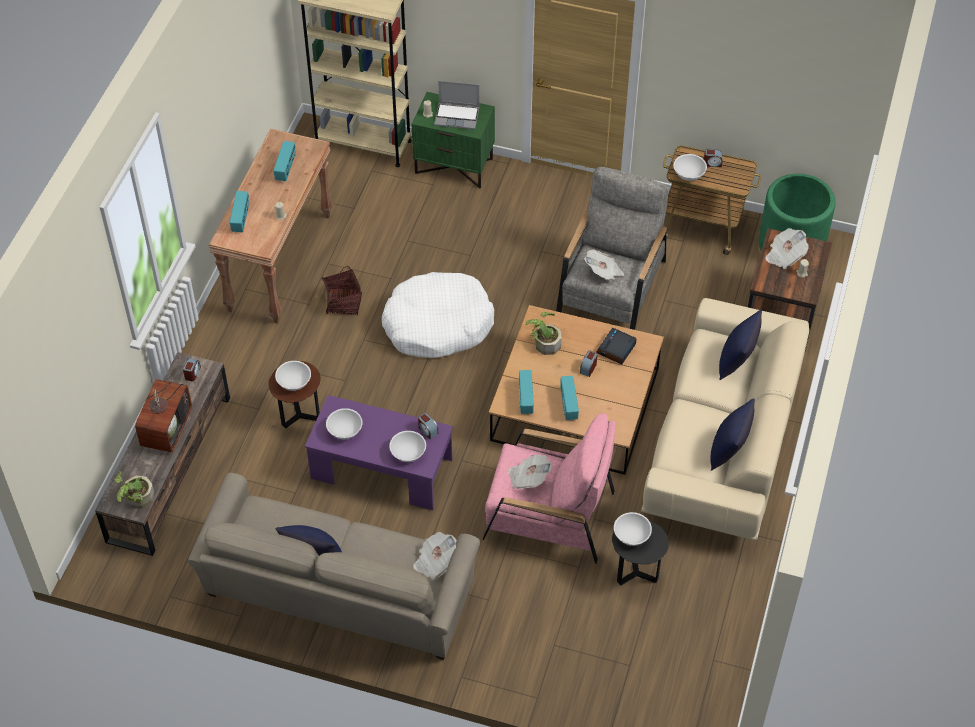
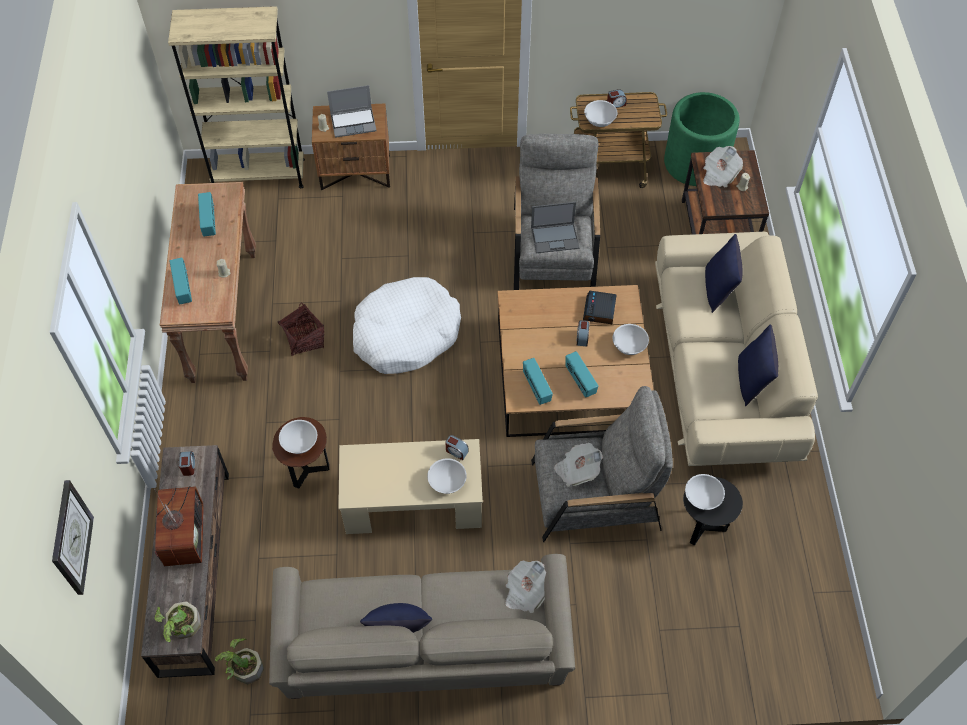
camera: 20 degrees left, 5 degrees up
(65, 378) = (71, 538): none -> wall clock
(345, 430) = (373, 478): white bowl -> white bowl (629, 345)
(381, 469) = (413, 500): purple coffee table -> beige coffee table
(454, 165) = (356, 172): green nightstand -> brown nightstand
(544, 343) = (529, 324): potted plant -> potted plant (244, 668)
(548, 515) = (595, 495): pink armchair -> grey armchair
(603, 272) = (555, 238): newspaper -> laptop

